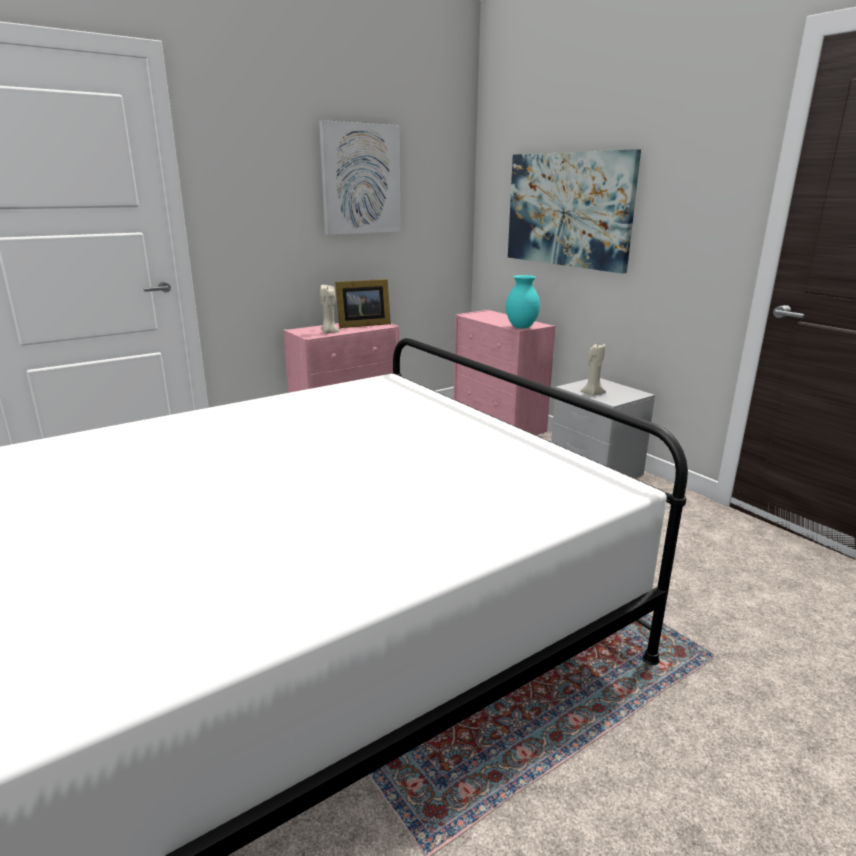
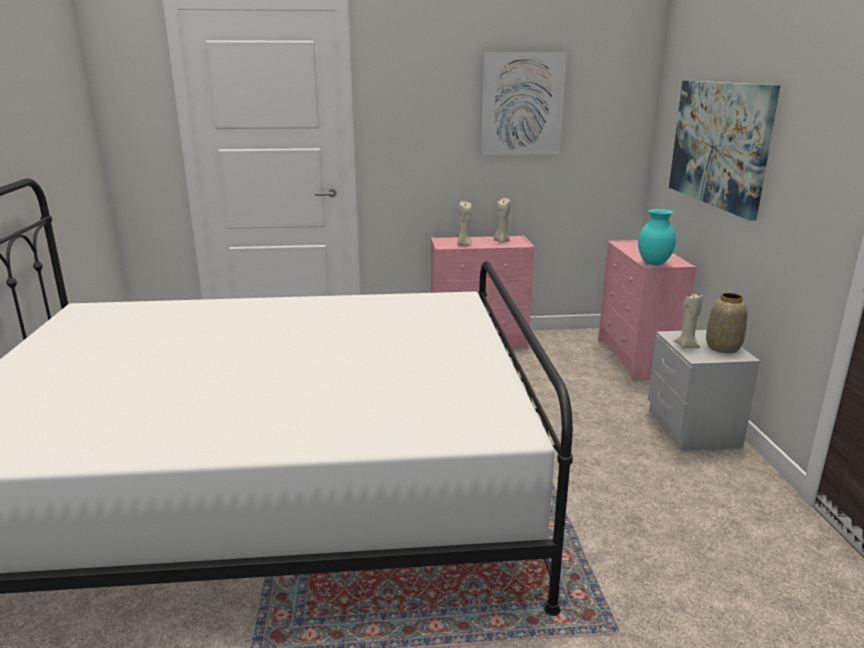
camera: 30 degrees right, 0 degrees up
(361, 325) = (501, 241): picture frame -> beige candle
(619, 390) = (723, 348): none -> vase

